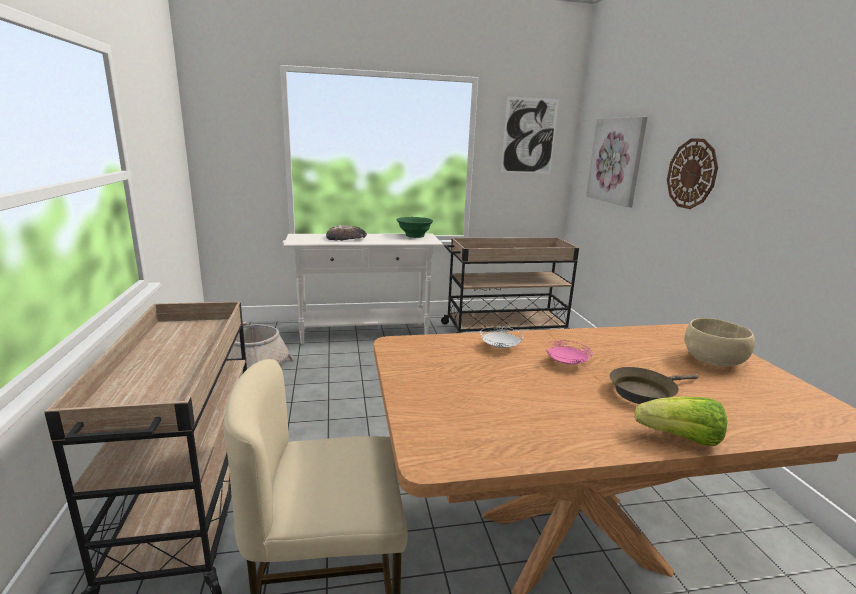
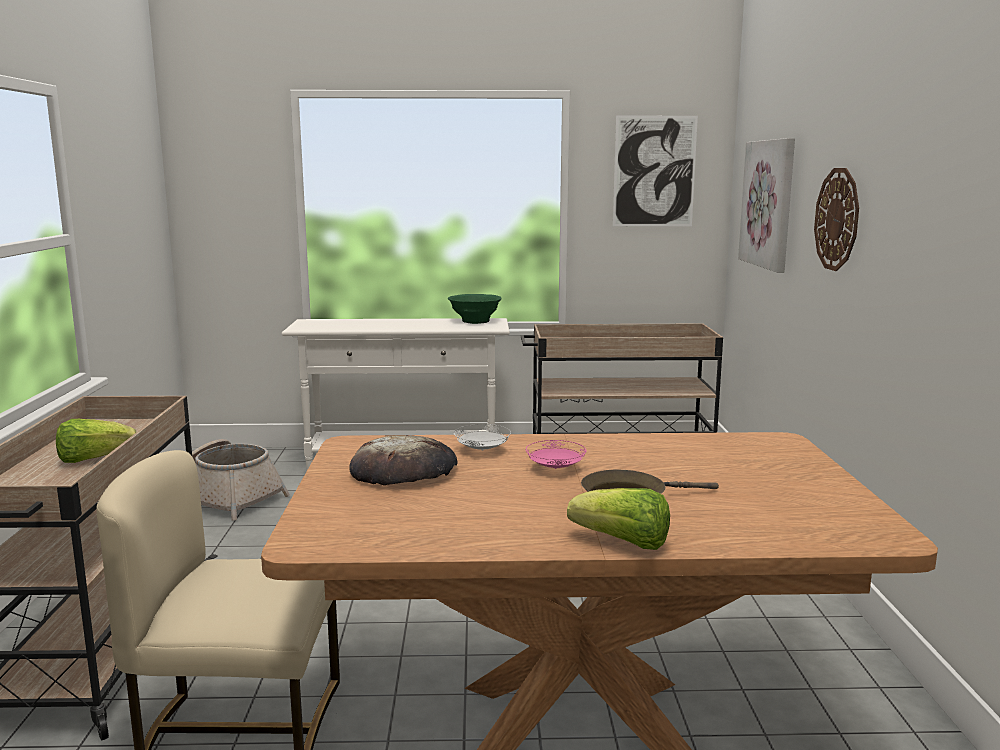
camera: 10 degrees right, 5 degrees down
(182, 362) = (94, 459): none -> lettuce
(346, 238) = (374, 324): bread -> bread (405, 470)
(713, 361) = (769, 473): beige bowl -> none

